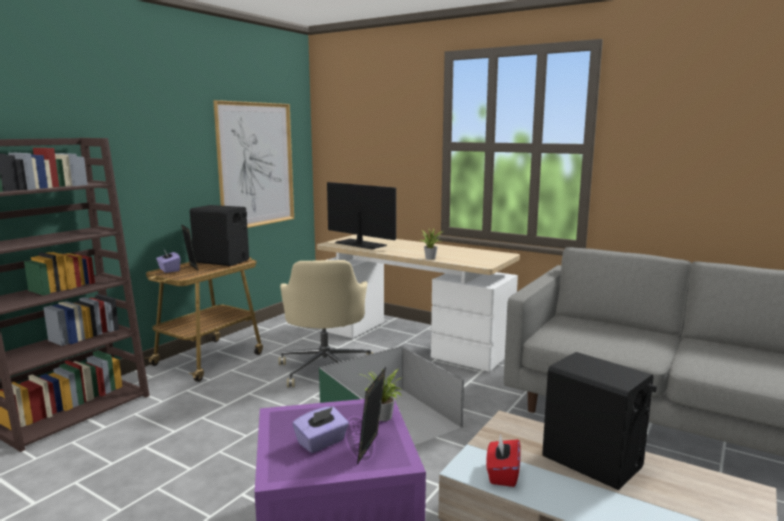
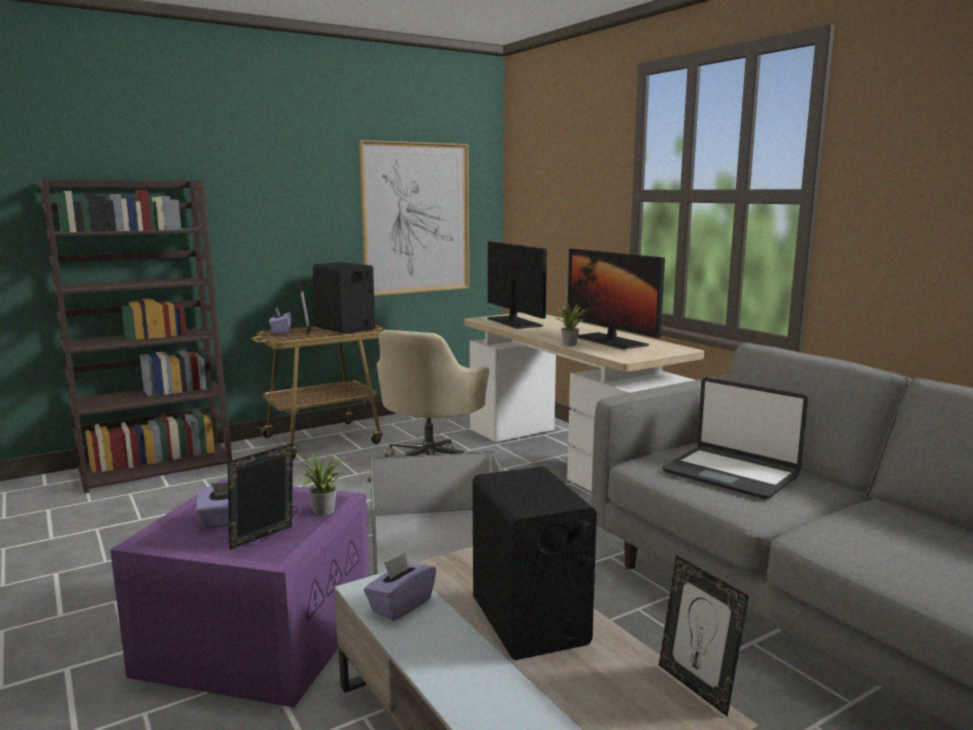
camera: 25 degrees right, 0 degrees up
(452, 253) = (610, 341): none -> monitor
(502, 474) = (400, 605): red tissue box -> purple tissue box
(601, 336) = (731, 474): none -> laptop
(724, 475) = (696, 687): none -> picture frame

